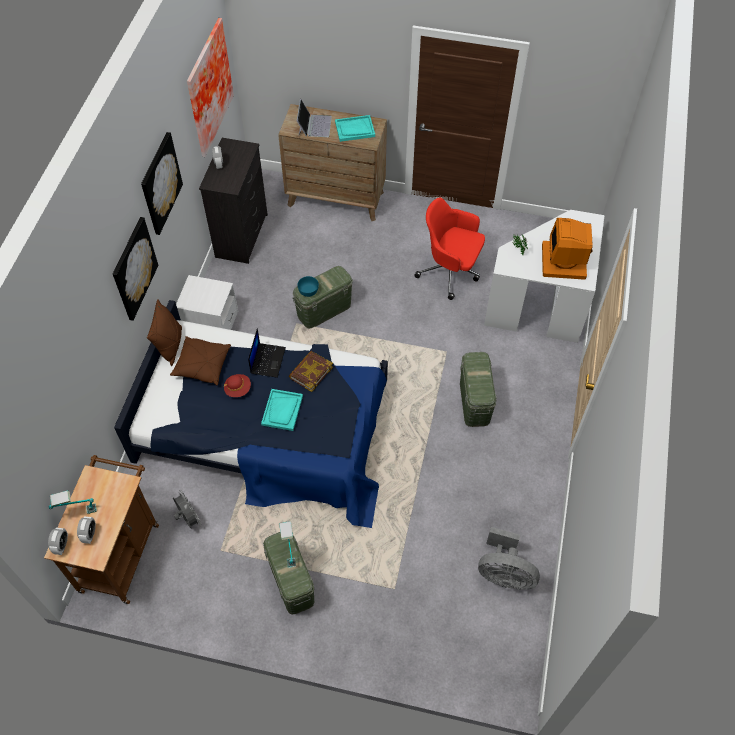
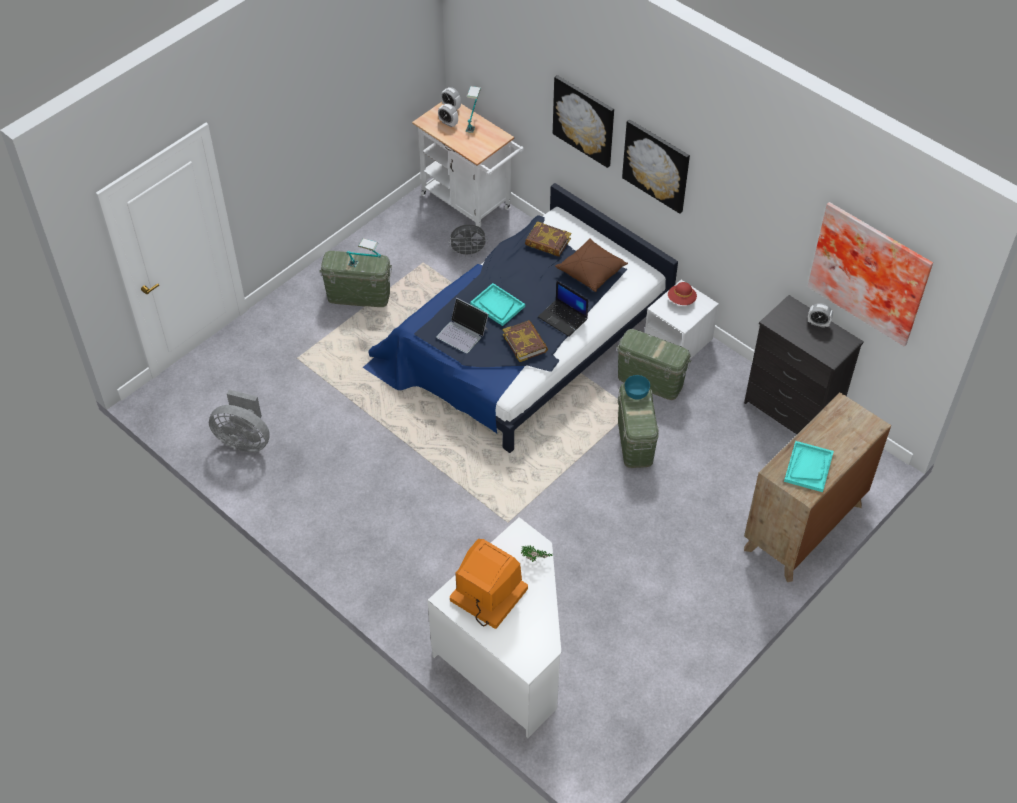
camera: 120 degrees right, 5 degrees down
(121, 552) = (470, 204): brown cart -> white cart
(160, 183) = (736, 190): picture -> picture (584, 120)
(170, 345) = (632, 259): brown pillow -> none
(185, 410) = (547, 242): none -> book
(238, 389) = (545, 286): red hat -> red hat (681, 300)
(314, 125) = (837, 431): laptop -> laptop (462, 333)
(450, 271) = (616, 586): red office chair -> none
(474, 401) = (430, 514): green storage box -> green storage box (650, 380)
(504, 574) = (244, 440): grey fan -> grey fan turned 120 degrees counterclockwise

